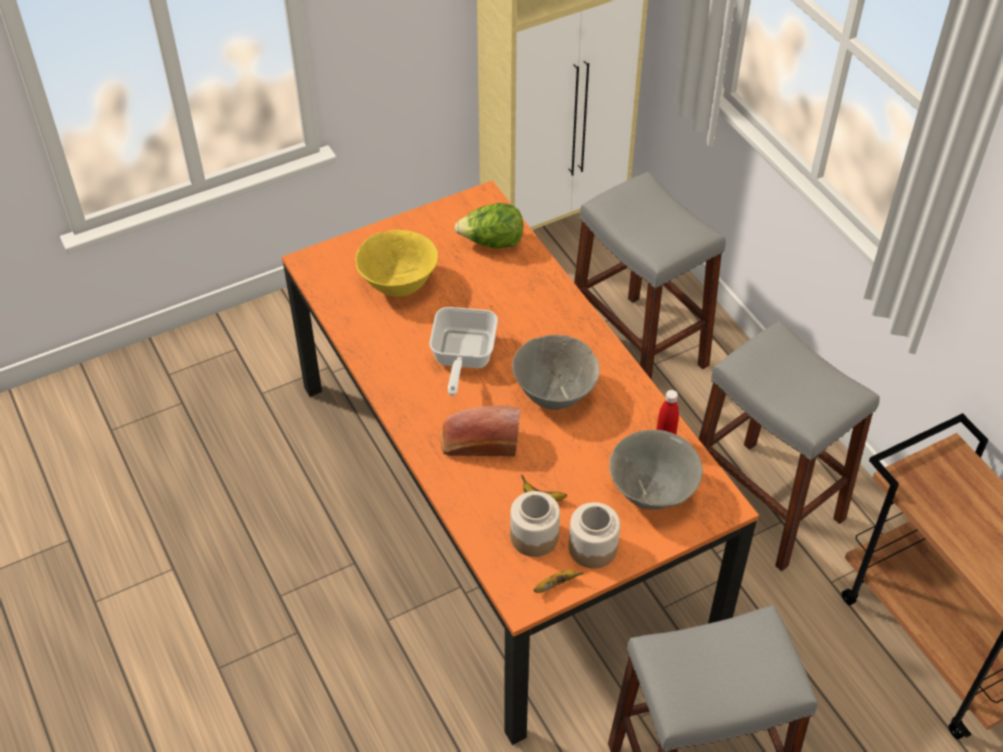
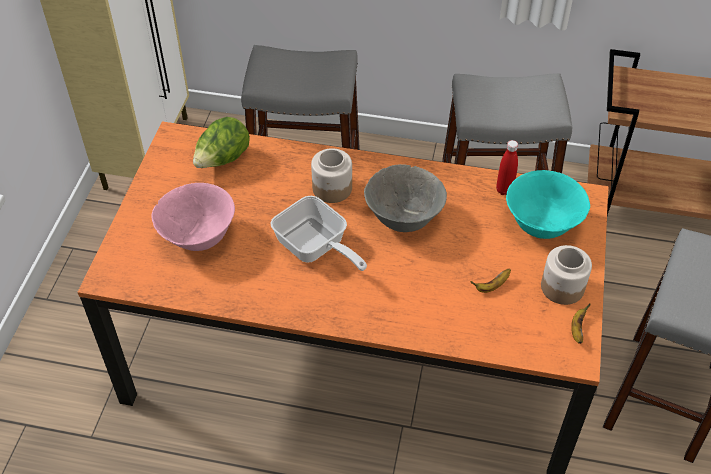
camera: 50 degrees left, 0 degrees up
(398, 284) = (198, 238): yellow bowl -> pink bowl
(479, 443) = (406, 290): bread -> none
(534, 536) = (522, 313): jar -> jar (331, 188)
(652, 492) = (542, 225): grey bowl -> turquoise bowl

